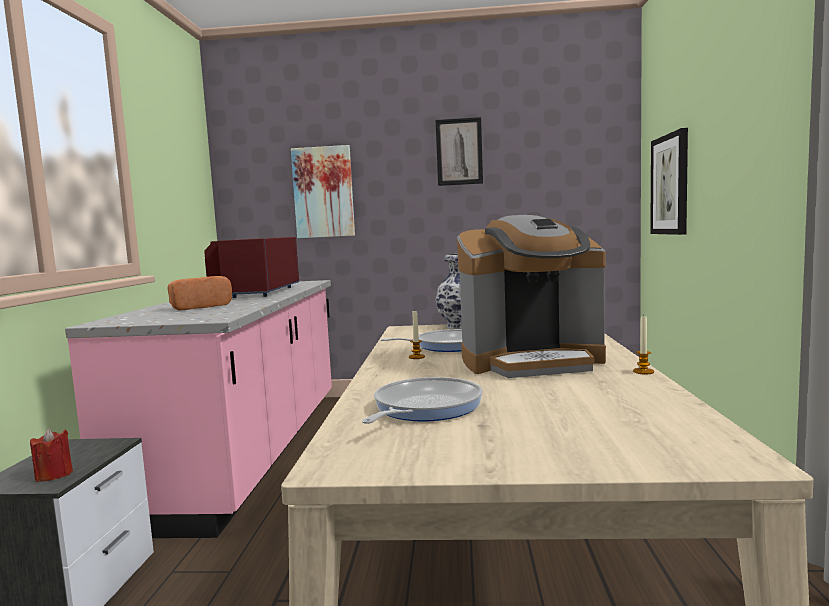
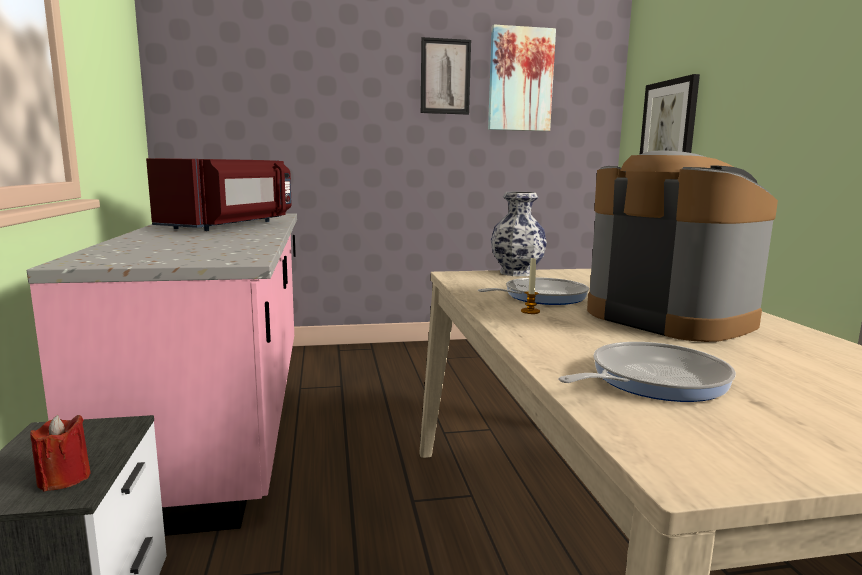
camera: 15 degrees left, 5 degrees up
(199, 307) = (186, 243): bread -> none
(256, 292) = (230, 225): red microwave -> red microwave turned 150 degrees counterclockwise
(323, 192) = (287, 109): picture -> picture (520, 80)
(424, 408) = (652, 380): frying pan -> frying pan turned 45 degrees clockwise
(531, 362) = (668, 318): coffee machine -> coffee machine turned 105 degrees counterclockwise
(643, 372) = (800, 329): candle -> none

